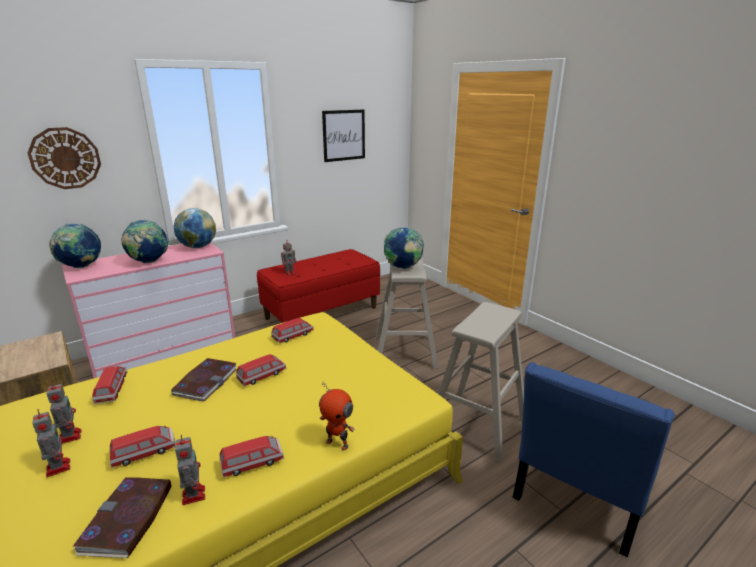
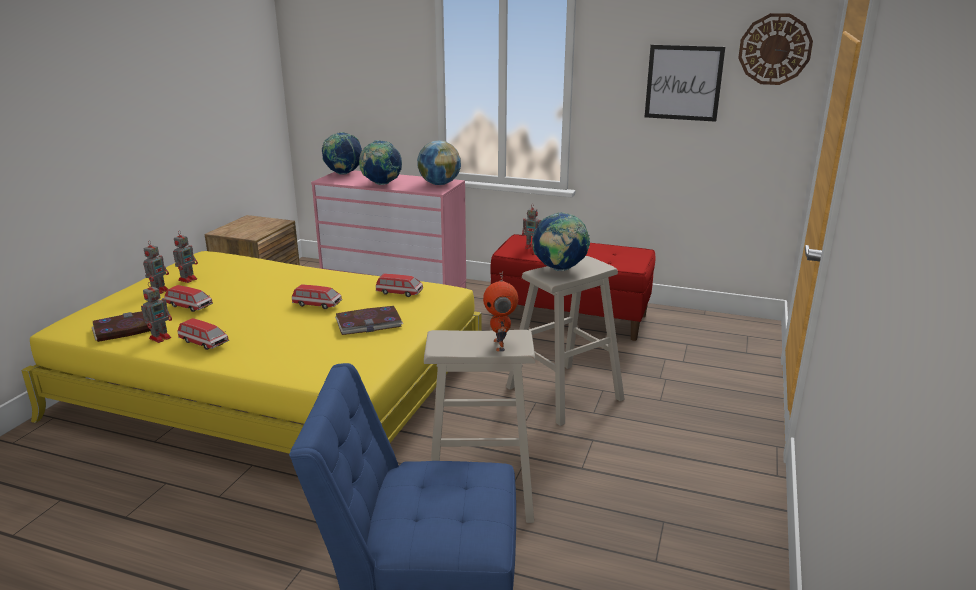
camera: 55 degrees right, 0 degrees up
(65, 158) = (367, 72): wall clock -> wall clock (774, 49)
(112, 390) = (246, 268): toy car -> none
(206, 381) = (288, 289): book -> book (369, 323)
(338, 443) = (254, 365): toy robot -> toy robot (500, 345)

